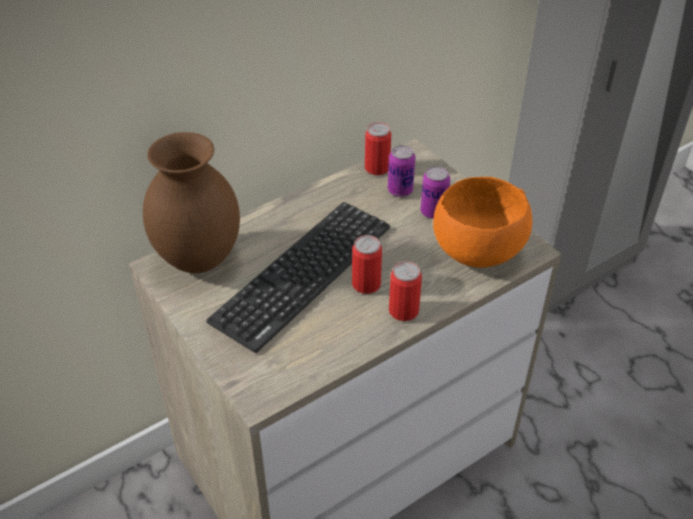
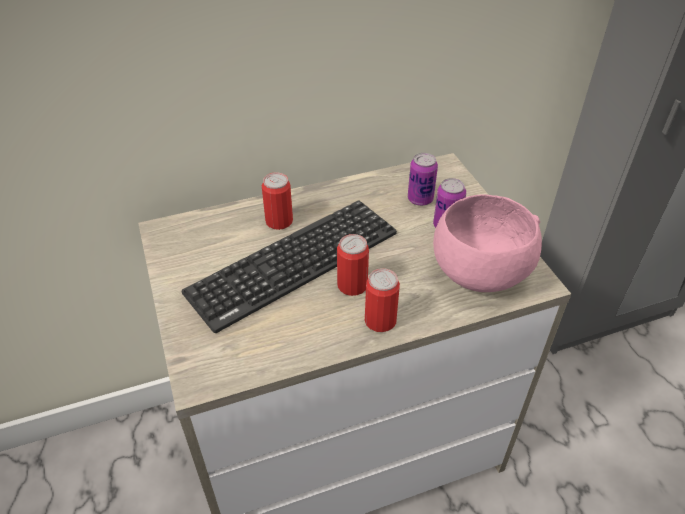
camera: 15 degrees right, 0 degrees up
(198, 258) = (202, 229): brown vase -> none
(377, 168) = (405, 174): can -> can (279, 221)
(476, 252) = (477, 274): orange bowl -> pink bowl

